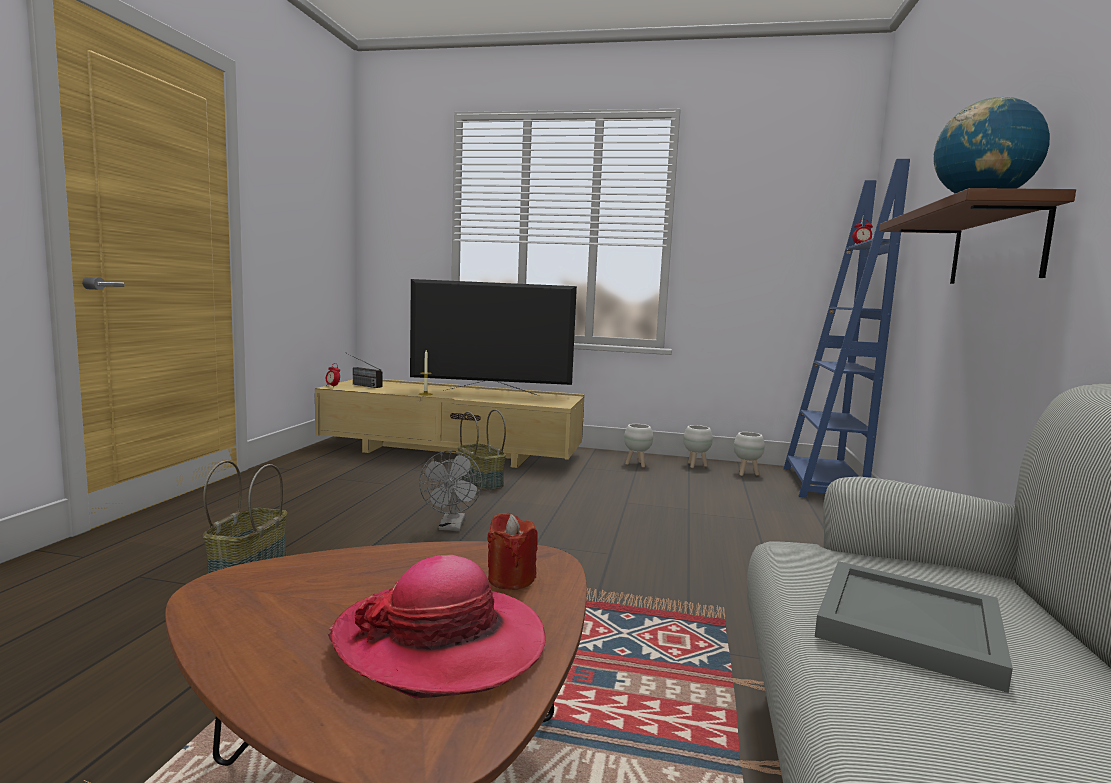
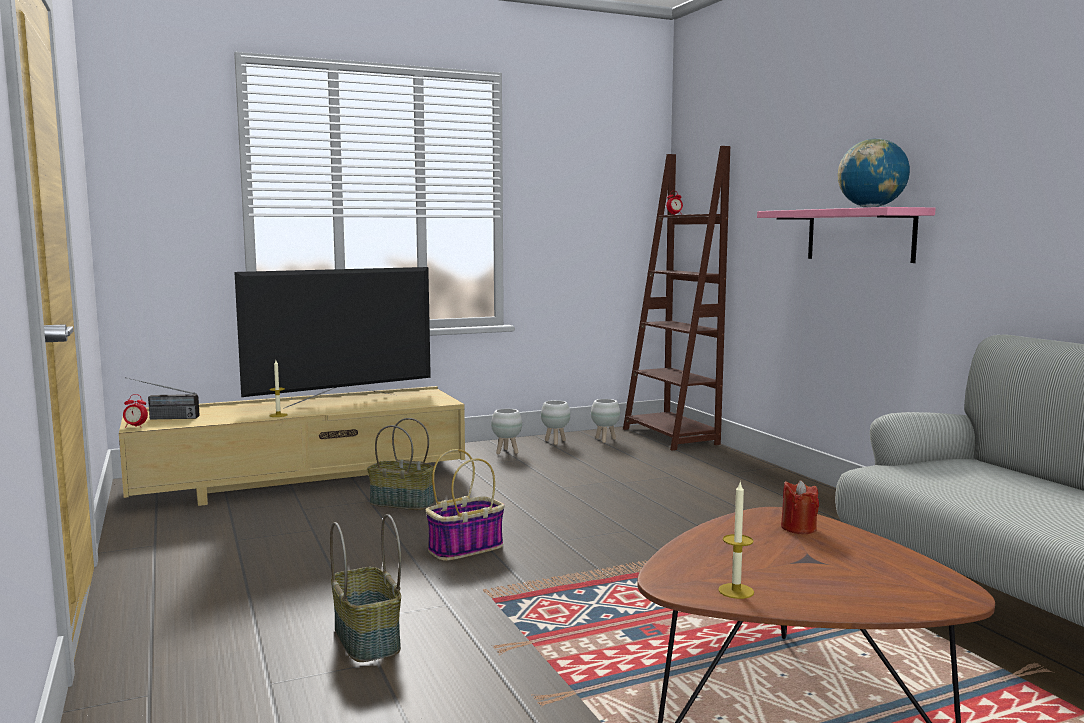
camera: 35 degrees left, 0 degrees up
(242, 615) = (736, 591): none -> candle
(441, 642) = (853, 564): hat -> none
(451, 527) = (466, 548): grey fan -> basket
(822, 484) = (670, 436): blue bookcase -> brown bookcase
(911, 626) = (995, 490): grey tray -> none
(996, 246) = (859, 235): brown shelf -> pink shelf

